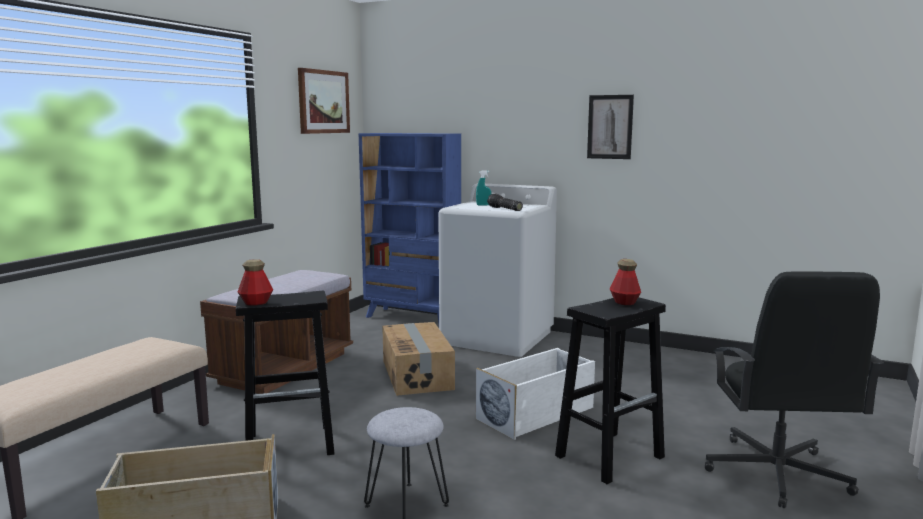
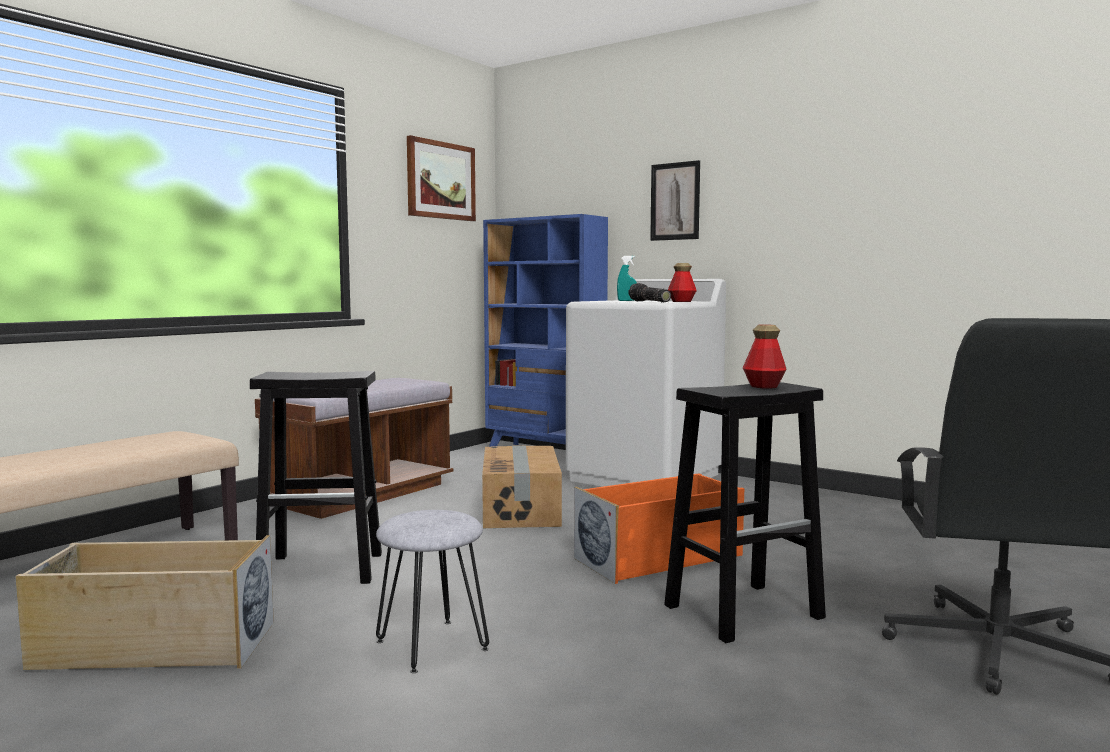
camera: 10 degrees right, 5 degrees down
(256, 303) = (278, 376): bottle -> bottle (681, 301)
(536, 413) = (660, 557): white storage box -> orange storage box
(610, 127) = (795, 196): picture -> picture (675, 201)

